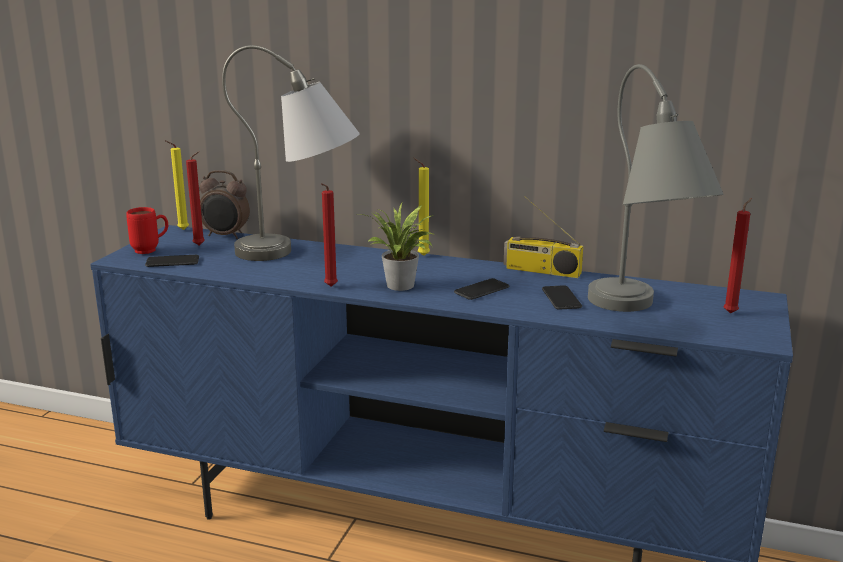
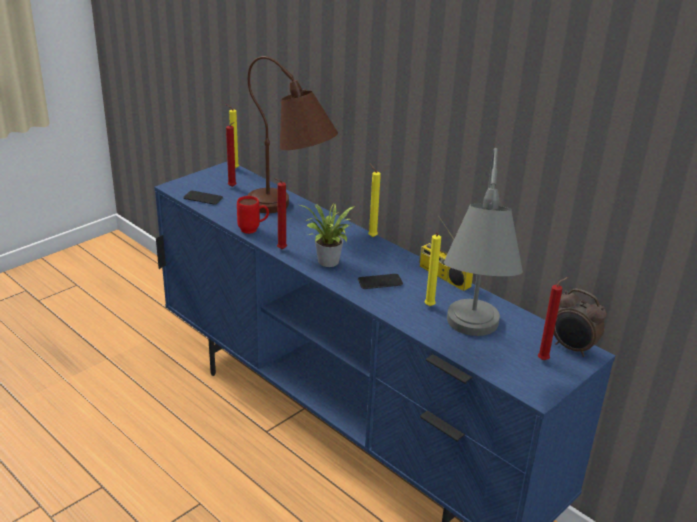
camera: 25 degrees right, 10 degrees up
(151, 250) = (199, 183): red mug -> red mug (253, 230)
(226, 236) = (256, 182): alarm clock -> alarm clock (572, 348)
(301, 253) = (291, 211): grey table lamp -> brown table lamp
(561, 298) = (429, 307): phone -> yellow candle

